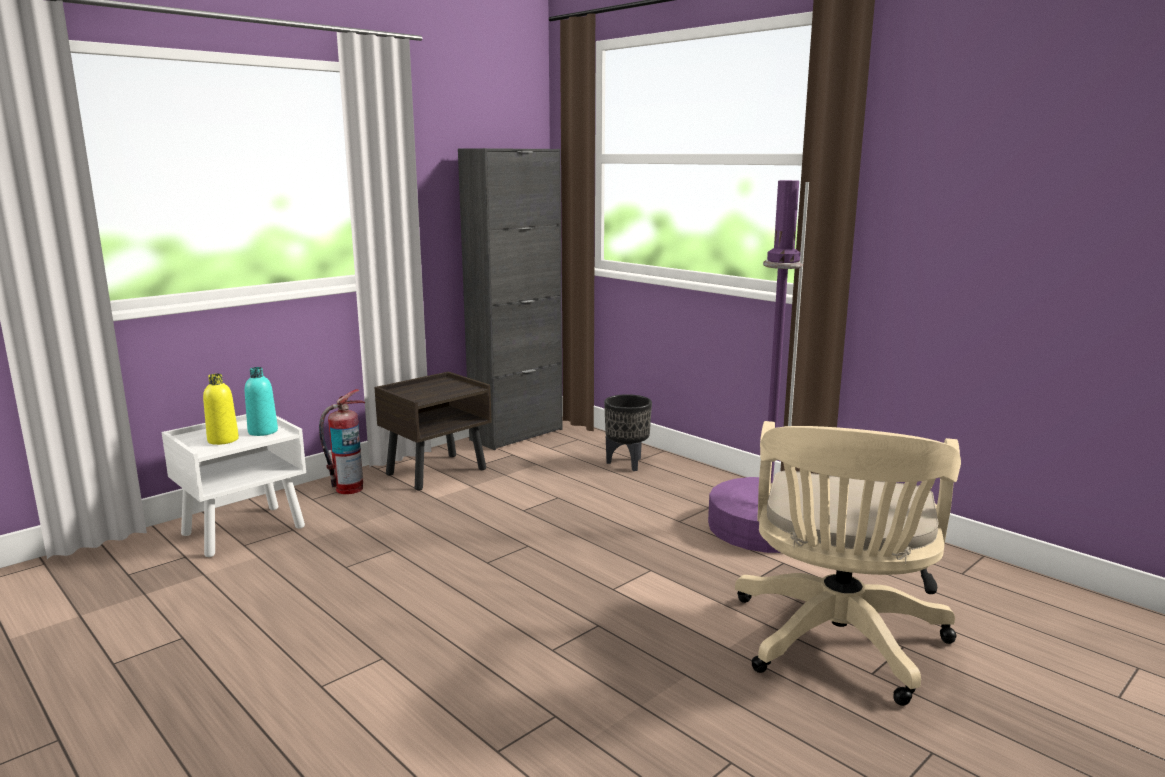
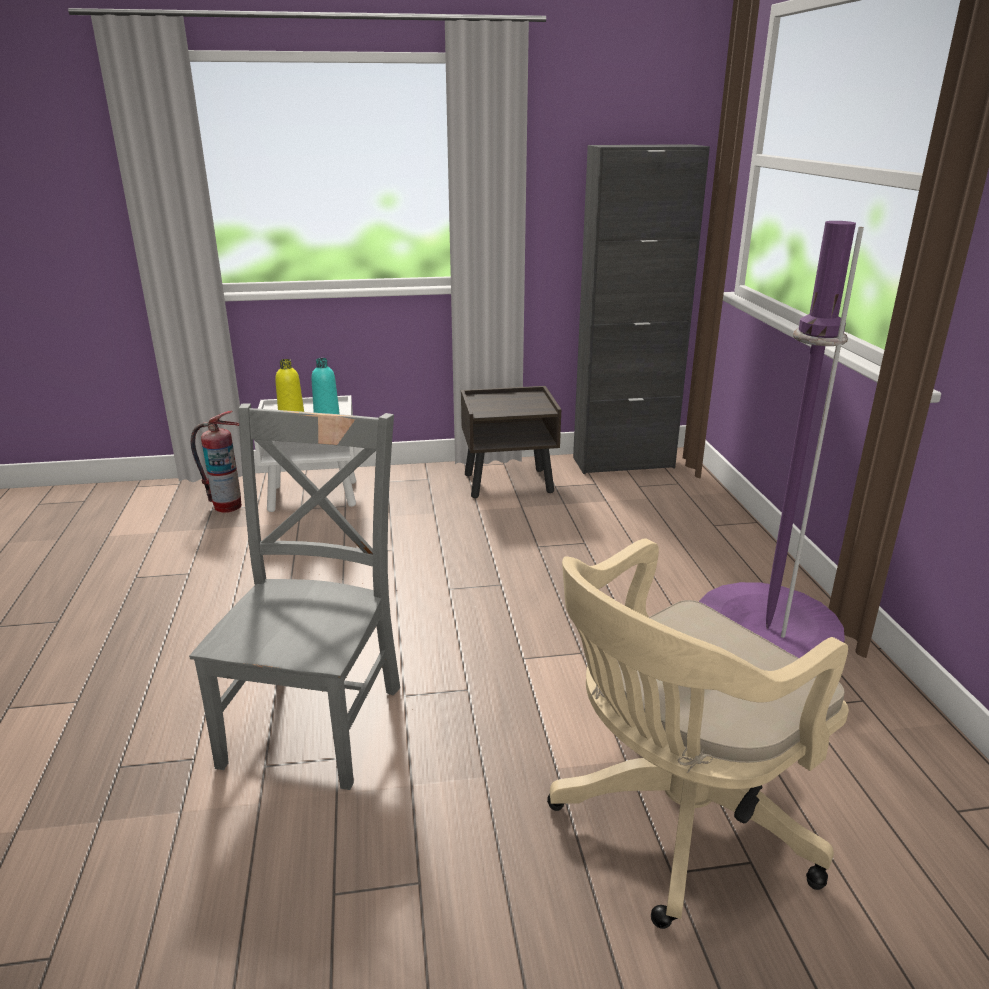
camera: 35 degrees right, 10 degrees up
(348, 489) = (422, 480): fire extinguisher -> fire extinguisher (227, 506)
(498, 697) = (317, 719): none -> grey chair
(626, 464) = (696, 526): black planter -> none

